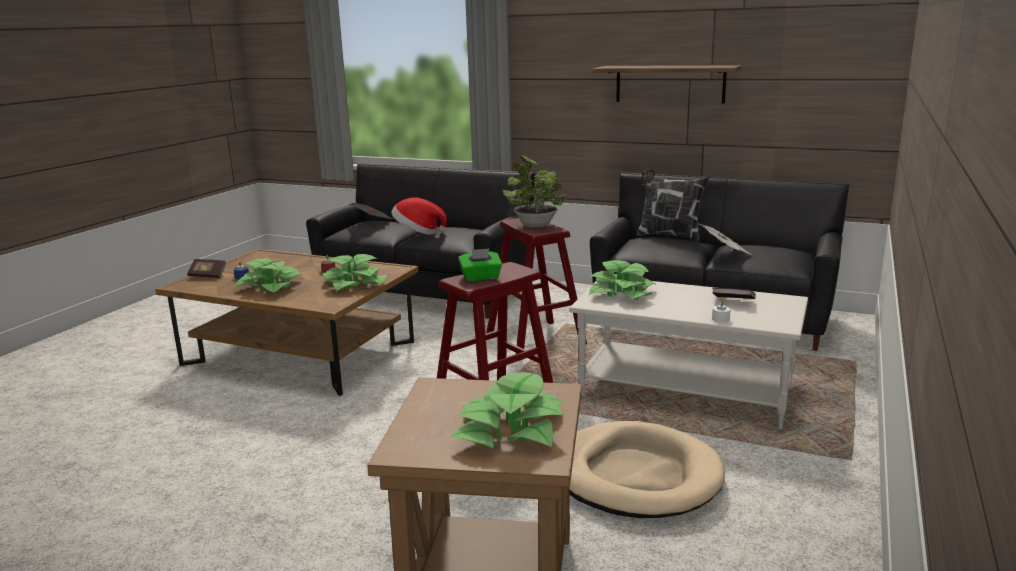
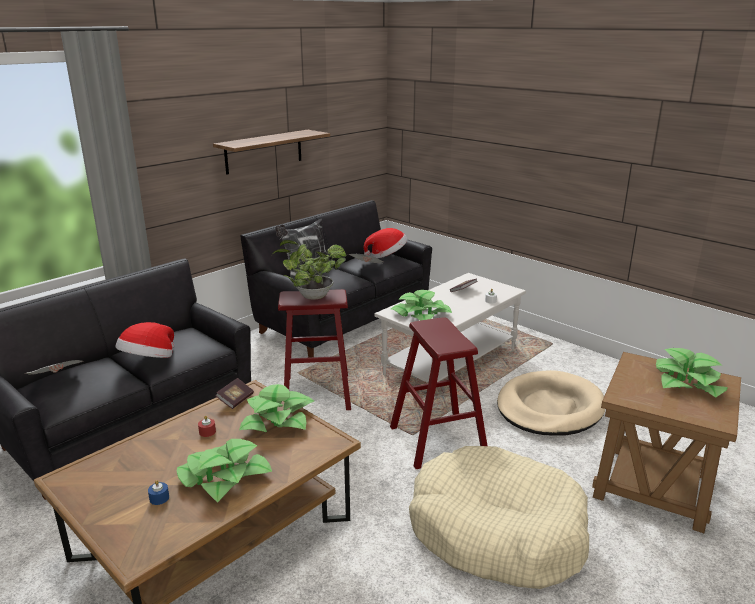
camera: 70 degrees left, 5 degrees up
(207, 275) = (118, 529): book -> book (235, 400)
(348, 468) = (496, 531): none -> beige dog bed
(481, 278) = (446, 338): green tissue box -> none
(783, 253) = (387, 256): none -> hat

